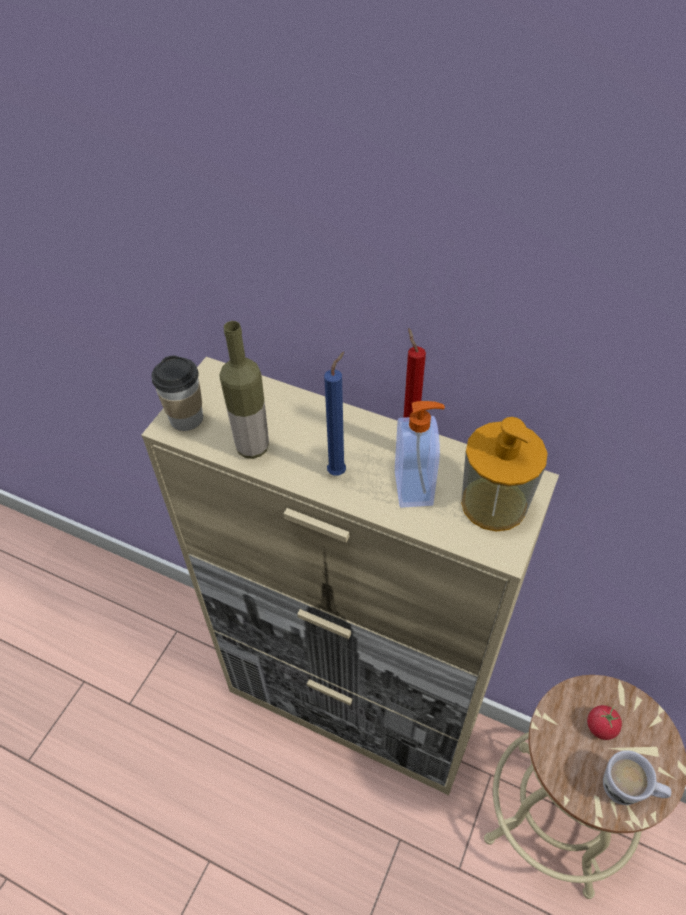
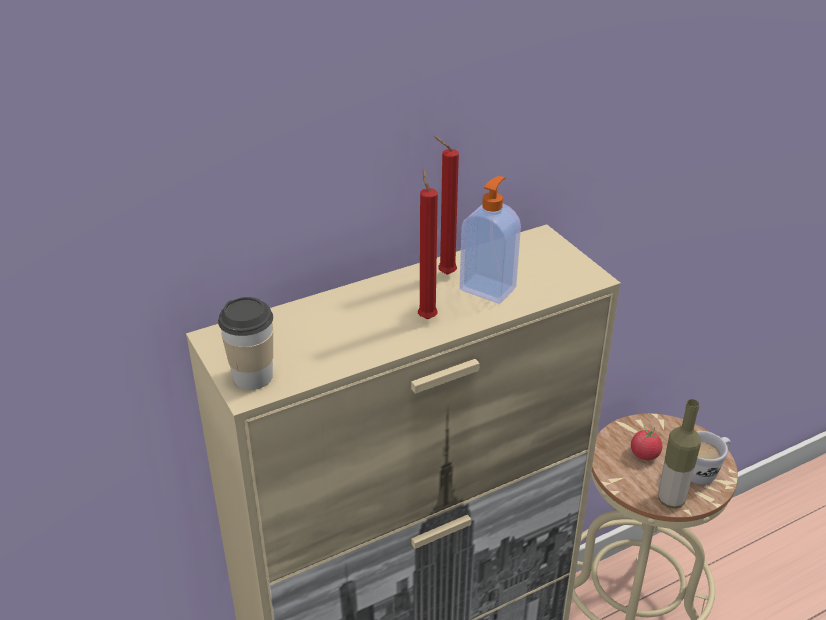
camera: 55 degrees left, 15 degrees down
(252, 447) = (342, 351): bottle -> bottle (671, 500)
(339, 471) = (426, 317): blue candle -> red candle
(494, 504) = (543, 261): soap dispenser -> none

